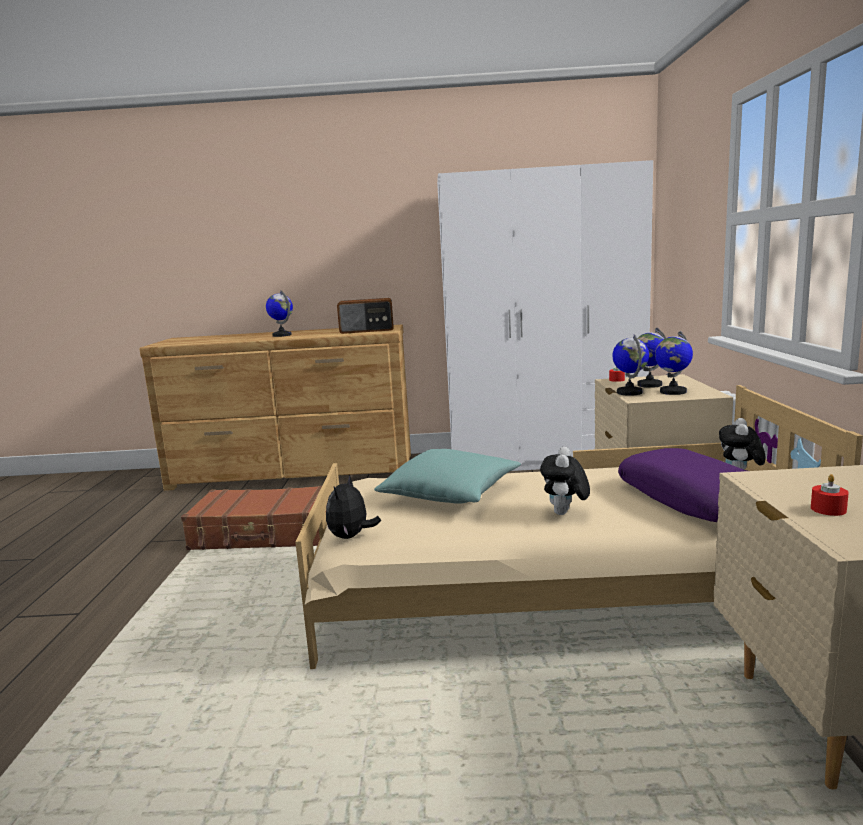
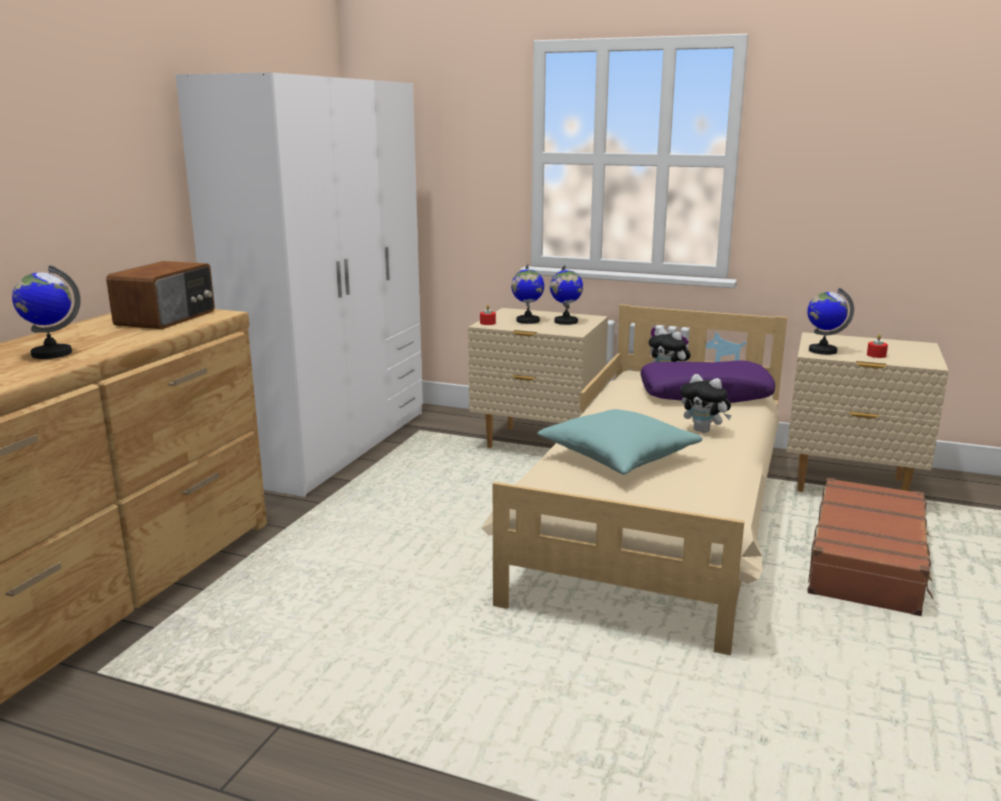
camera: 70 degrees left, 5 degrees up
(266, 534) = (336, 657): brown suitcase -> brown suitcase (868, 561)
(351, 537) = (700, 512): plush toy -> none
(629, 392) = (547, 329): globe -> globe (822, 351)

